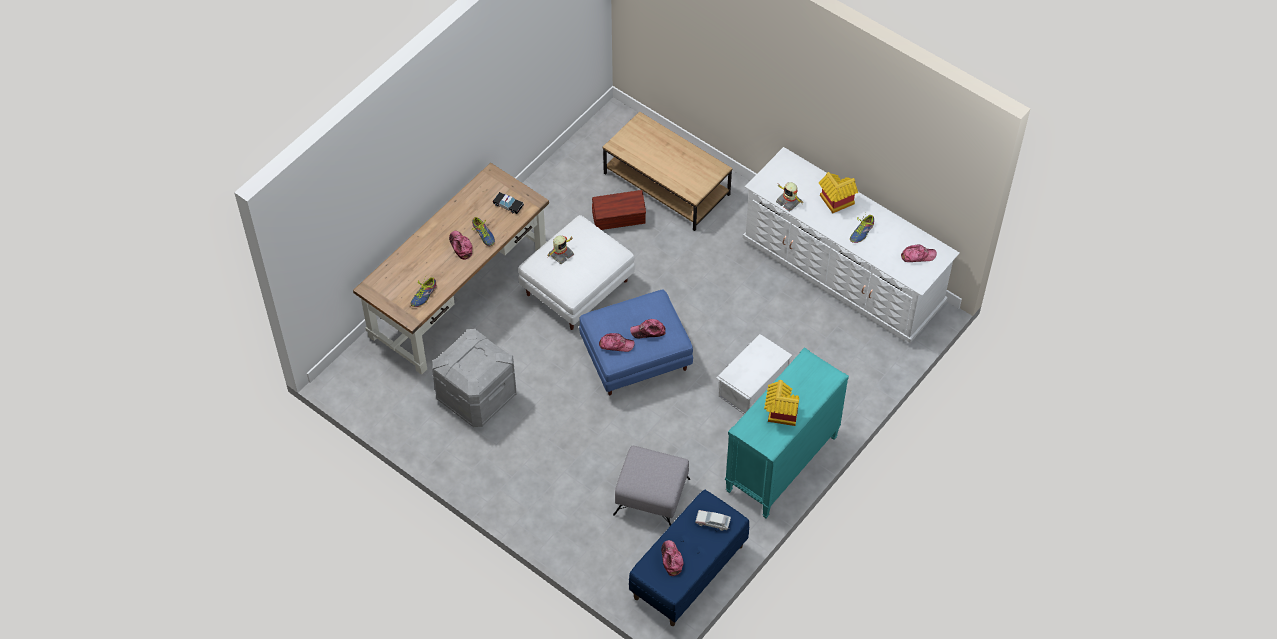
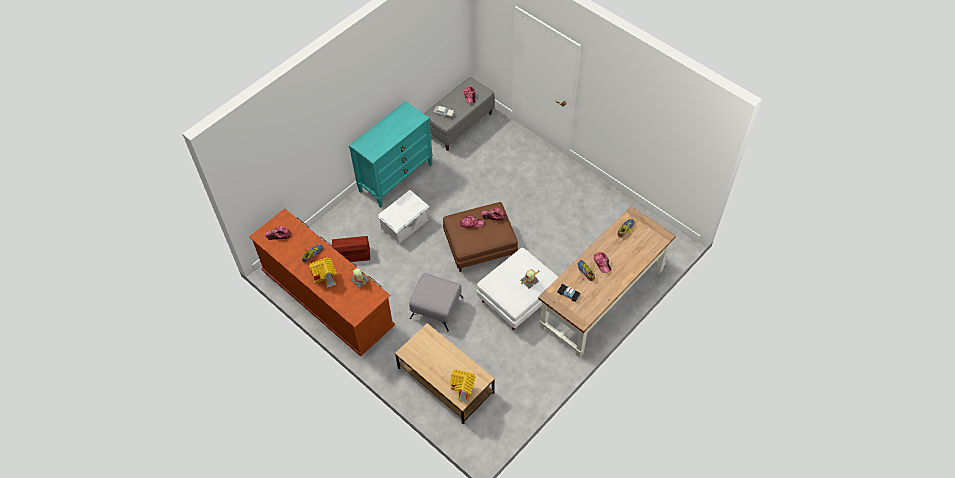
camera: 175 degrees left, 0 degrees up
(476, 396) = (585, 227): grey storage box -> none
(619, 218) = (484, 352): brown storage box -> brown storage box (351, 254)
(635, 358) = (480, 246): blue ottoman -> brown ottoman
(652, 497) = (476, 163): grey ottoman -> grey ottoman (436, 307)
(688, 572) = (459, 124): blue bench -> grey bench
(779, 413) = (397, 125): toy house -> toy house (463, 390)
(842, 273) = (328, 299): white dresser -> brown dresser

